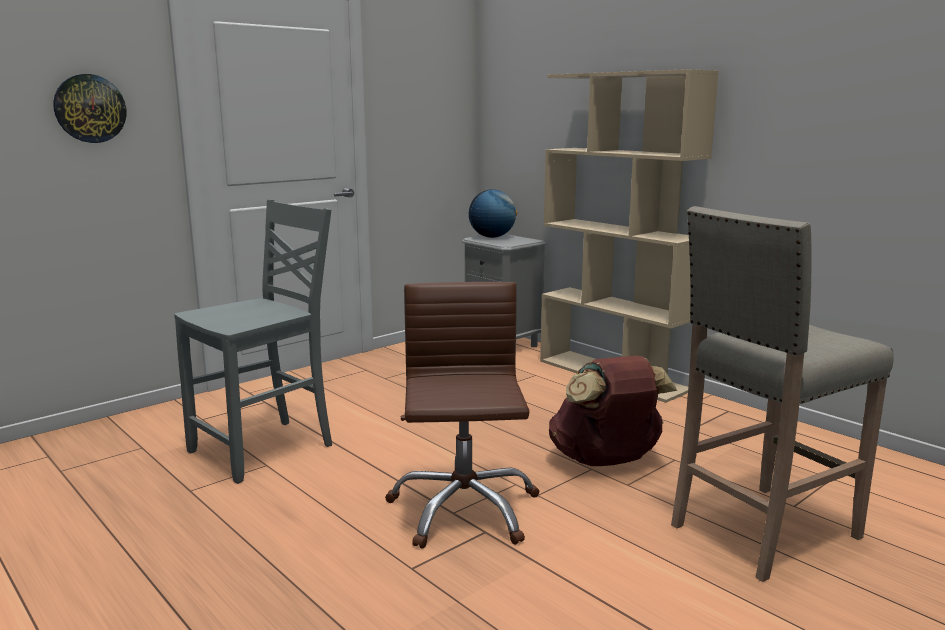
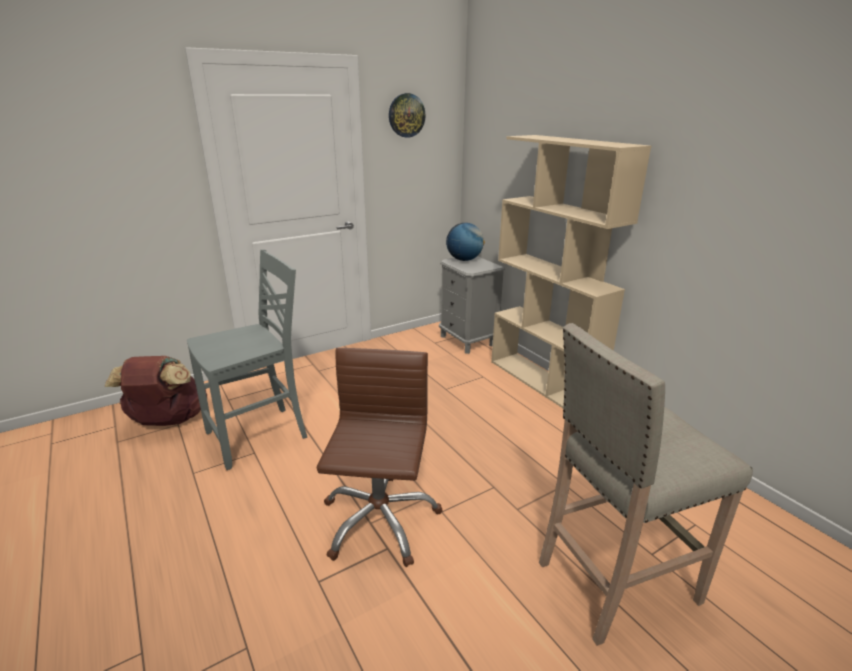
camera: 10 degrees right, 10 degrees up
(90, 108) = (132, 171): wall clock -> wall clock (406, 115)
(606, 461) = (508, 479): brown backpack -> brown backpack (168, 421)

